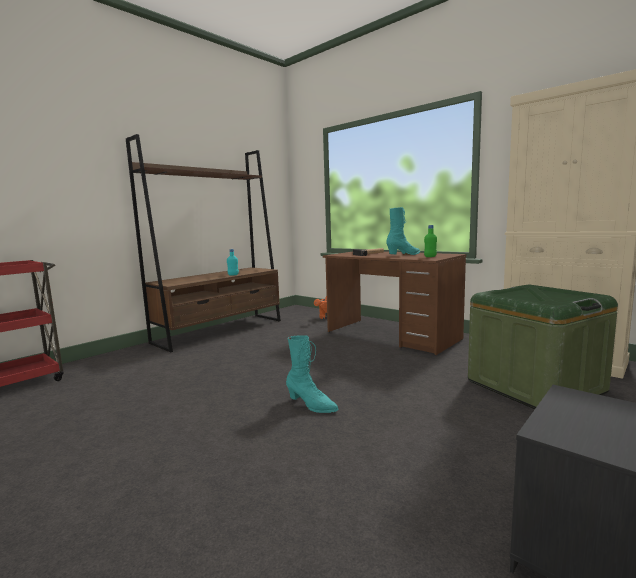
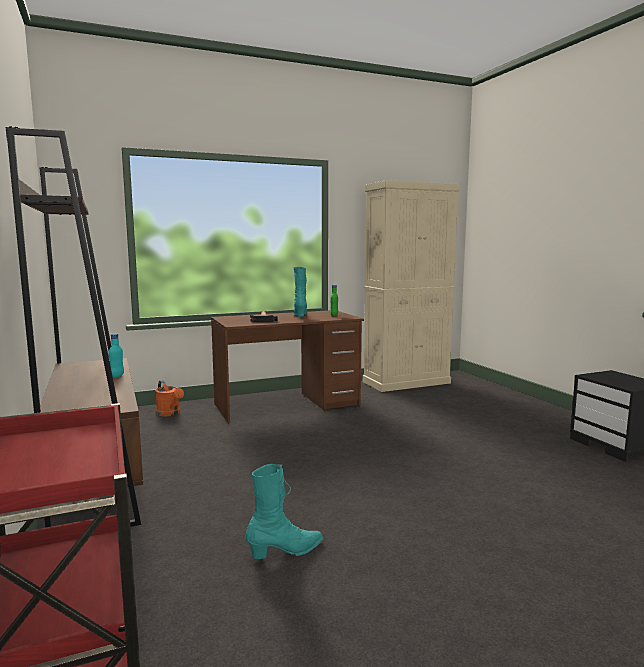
camera: 65 degrees left, 0 degrees up
(311, 405) = (420, 467): turquoise boot -> turquoise boot (286, 551)
(534, 386) = (444, 401): green storage box -> none

